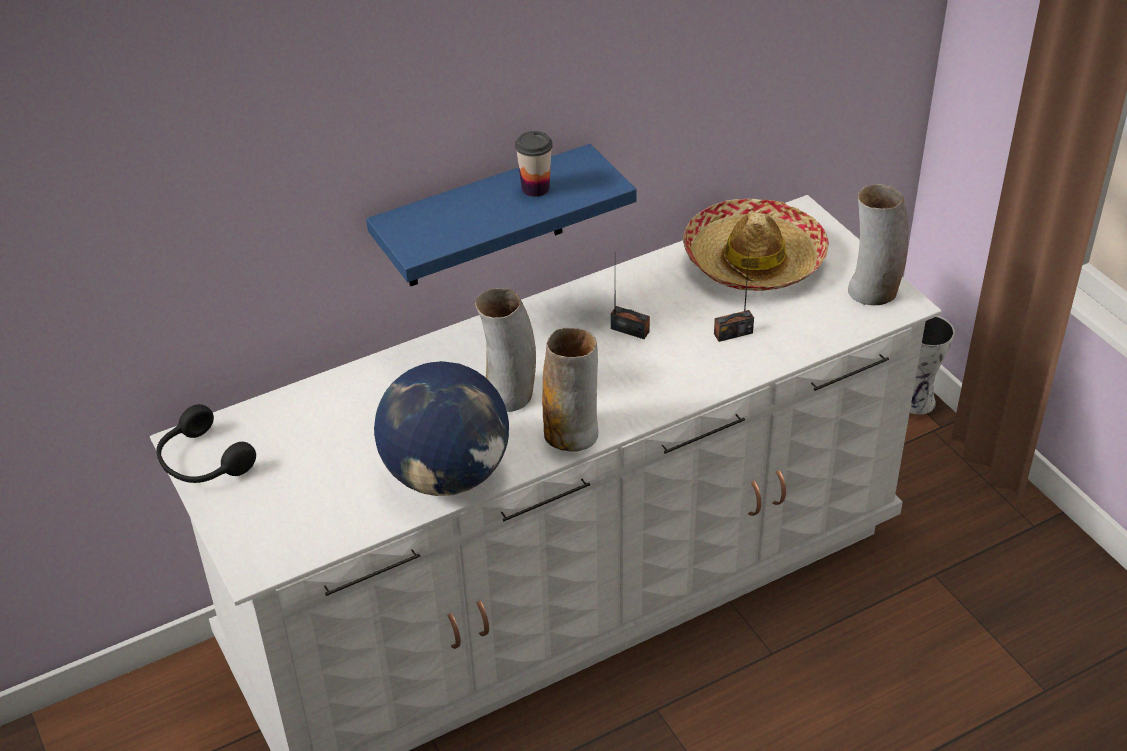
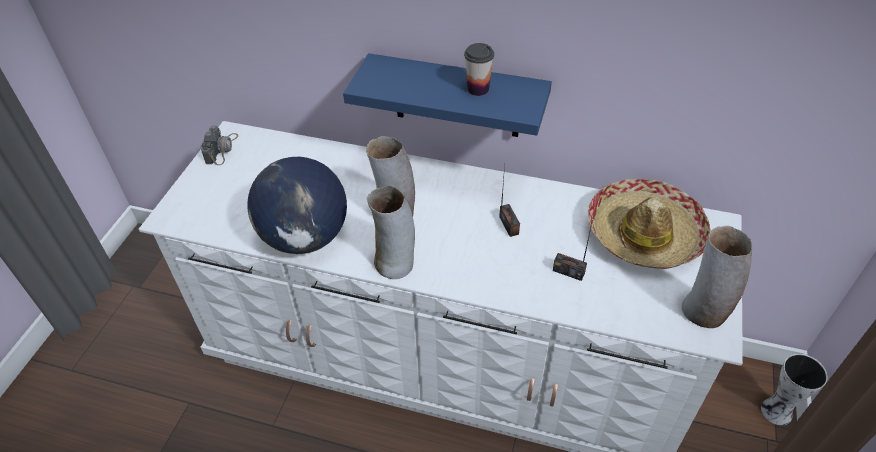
camera: 45 degrees right, 5 degrees up
(202, 462) = (222, 149): black headphones -> camera

